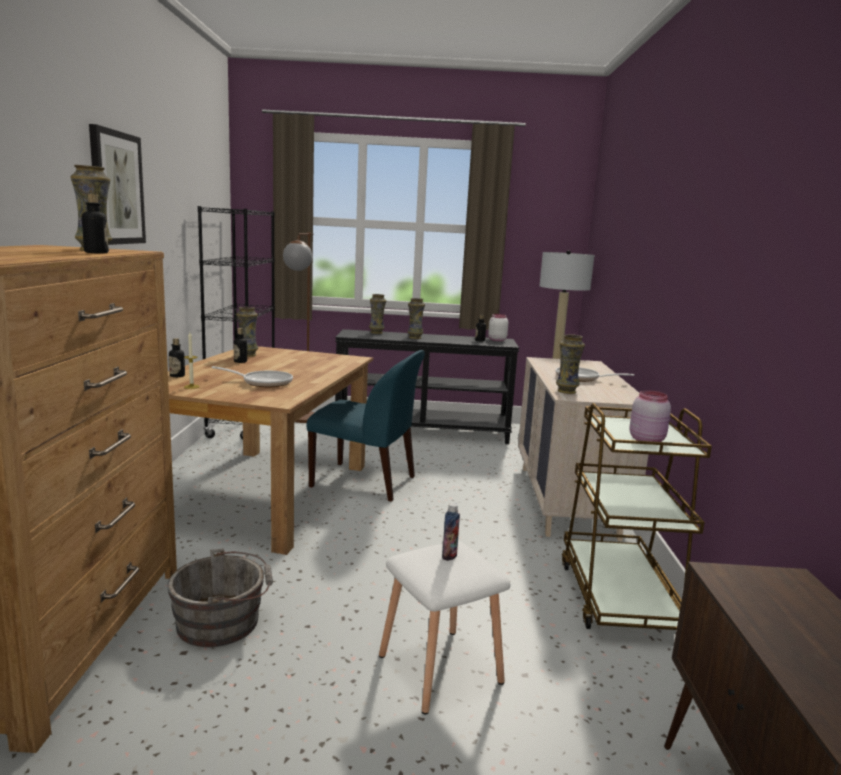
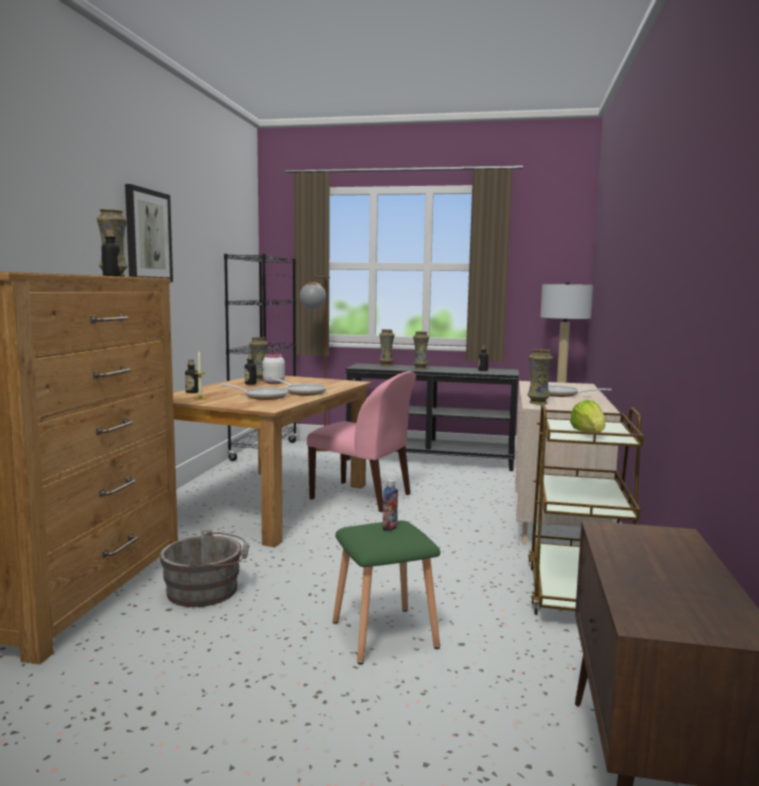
camera: 10 degrees right, 5 degrees down
(306, 375) = (303, 392): none -> frying pan
(365, 482) = (363, 497): blue chair -> pink chair
(438, 668) = (382, 633): white stool -> green stool
(496, 340) = (500, 370): white jar -> white jar (273, 383)
(647, 440) = (589, 434): pink jar -> lettuce

